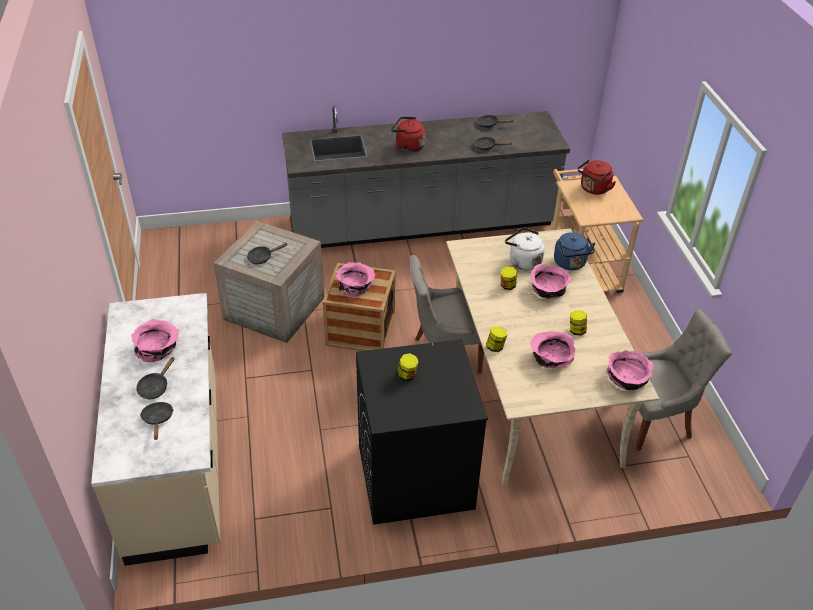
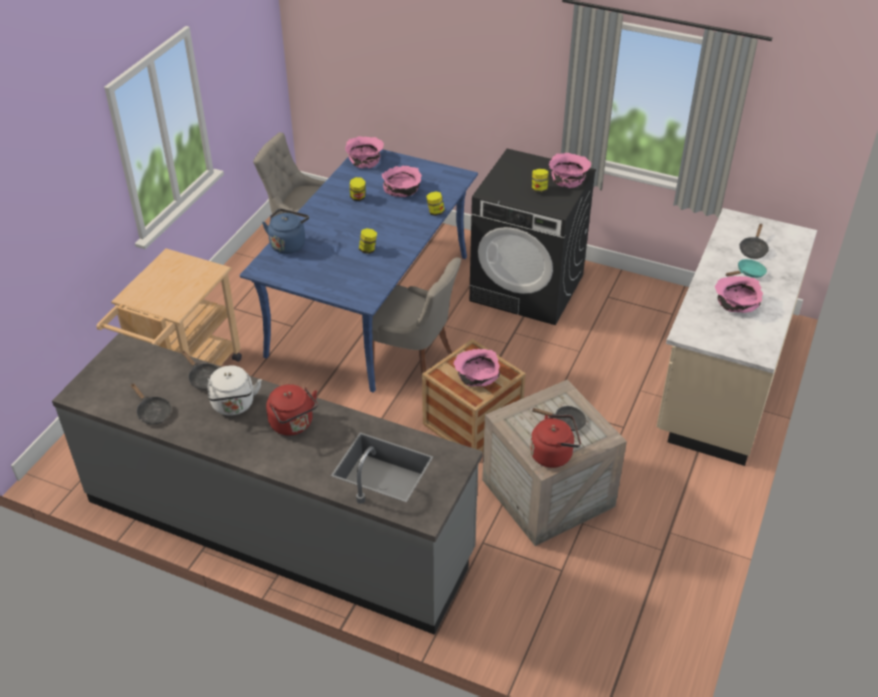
camera: 145 degrees left, 0 degrees up
(155, 387) = (748, 273): black frying pan -> turquoise frying pan
(523, 261) = (327, 263): white kettle -> white kettle (234, 406)
(529, 387) = (370, 305): beige dining table -> blue dining table
(548, 290) = (338, 233): pink bowl -> pink bowl (568, 177)
(593, 189) = (159, 295): red kettle -> red kettle (554, 454)

